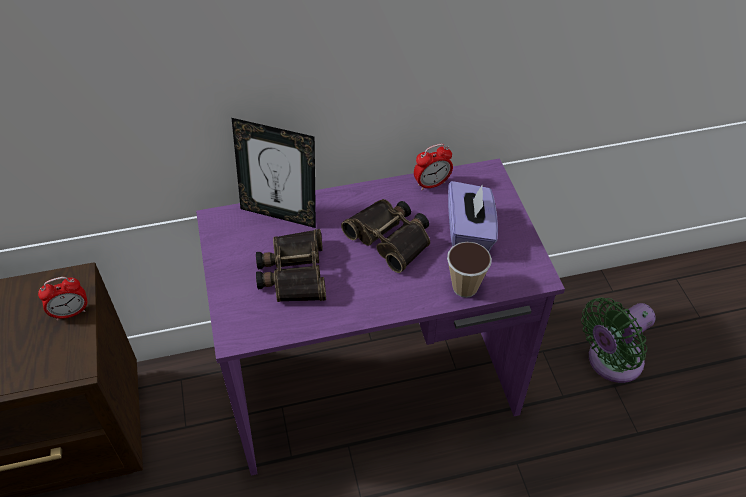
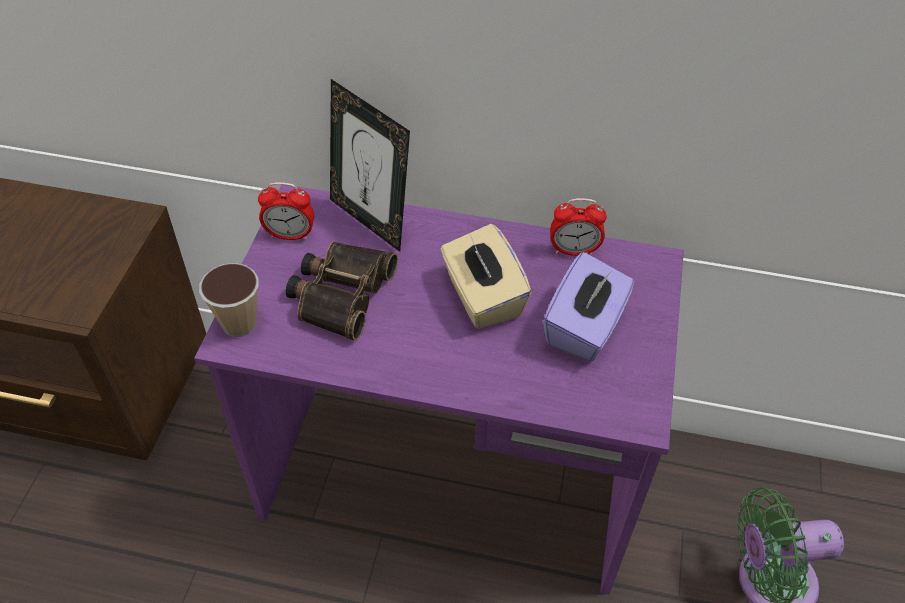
camera: 25 degrees right, 0 degrees up
(71, 313) = (108, 250): alarm clock -> alarm clock (290, 235)
(391, 238) = (482, 297): binoculars -> beige tissue box
(465, 287) = (535, 394): cup -> cup (239, 324)

